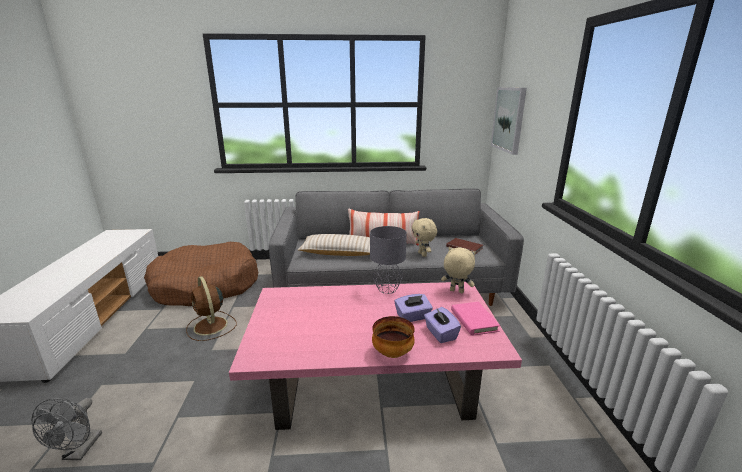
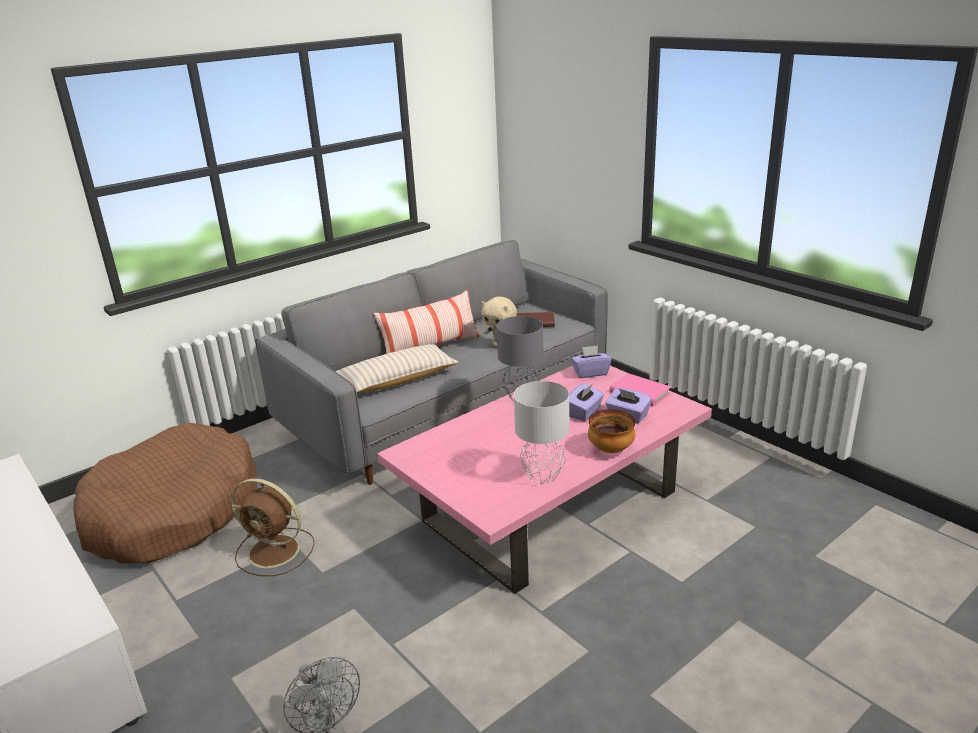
camera: 35 degrees left, 5 degrees up
(321, 349) = (544, 476): none -> grey table lamp
(456, 291) = (590, 373): beige plush toy -> purple tissue box
(509, 119) = (531, 140): picture -> none

